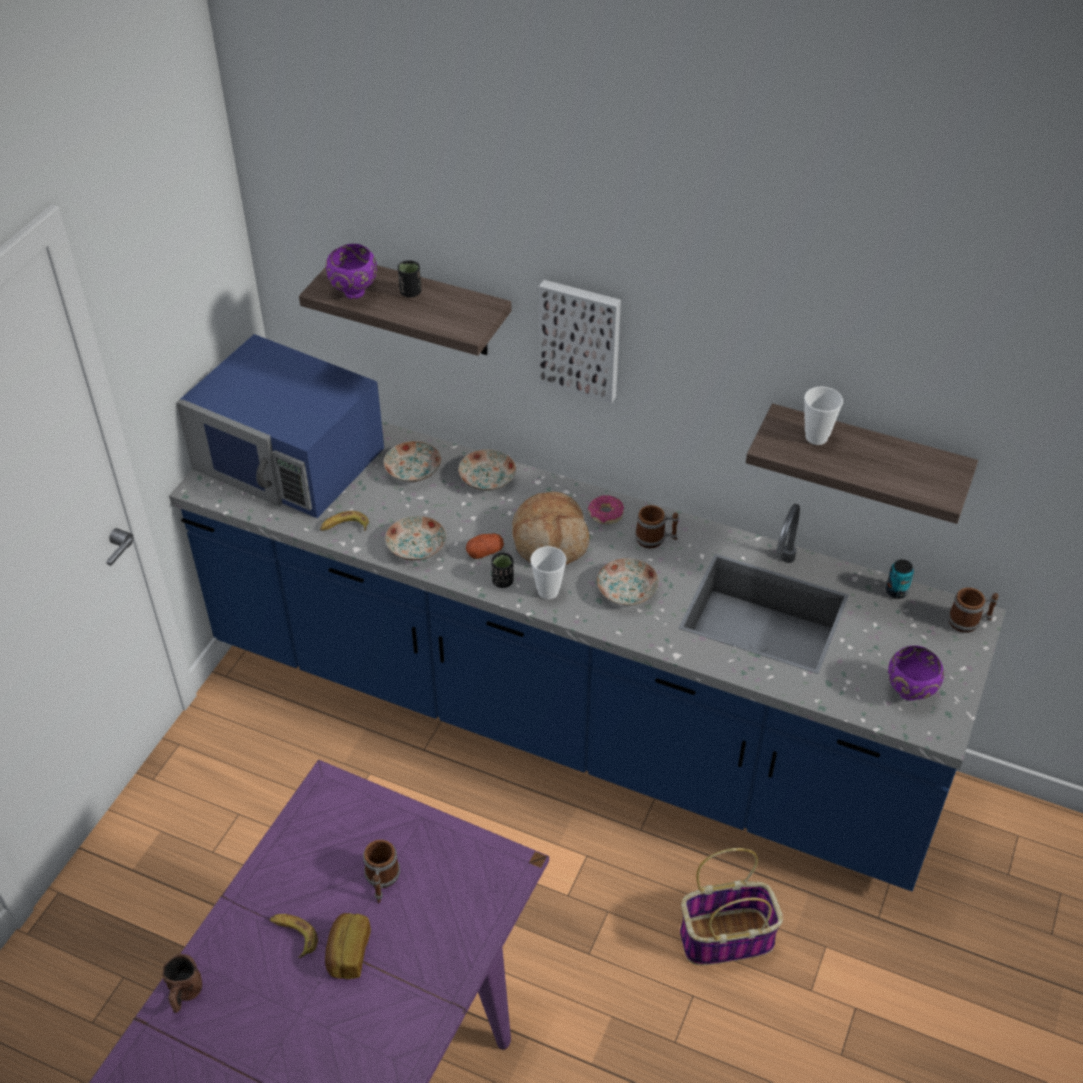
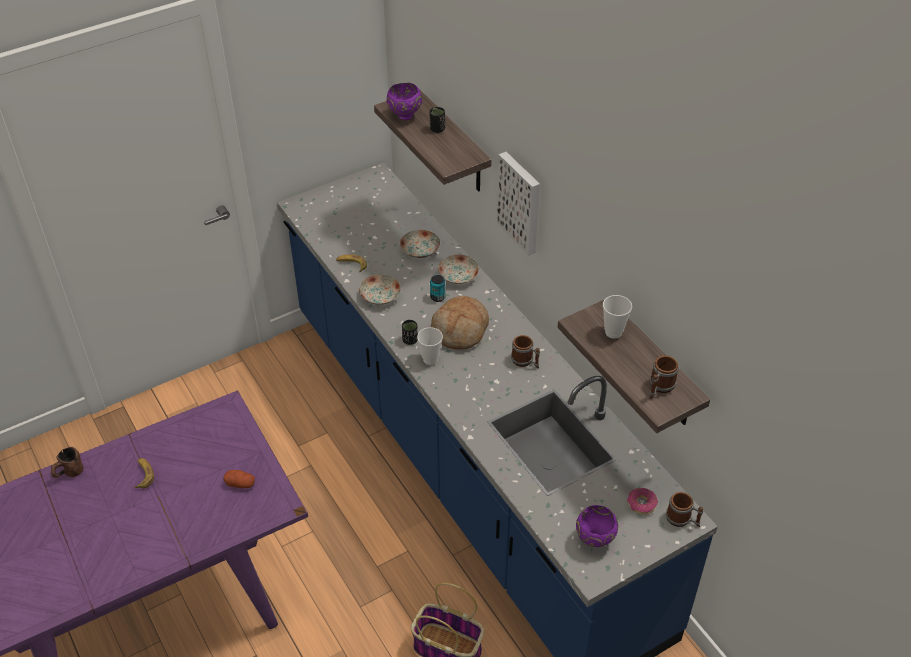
camera: 35 degrees right, 0 degrees up
(290, 458) = (358, 211): blue microwave -> none
(347, 953) = (160, 500): bread -> none
(382, 881) = (210, 473): mug -> mug (659, 387)
(485, 552) = (416, 318): potato -> potato (240, 483)
(605, 514) = (509, 331): donut -> donut (641, 504)
(626, 590) = (477, 383): plate -> none
(896, 591) = (651, 474): can -> can (437, 297)

